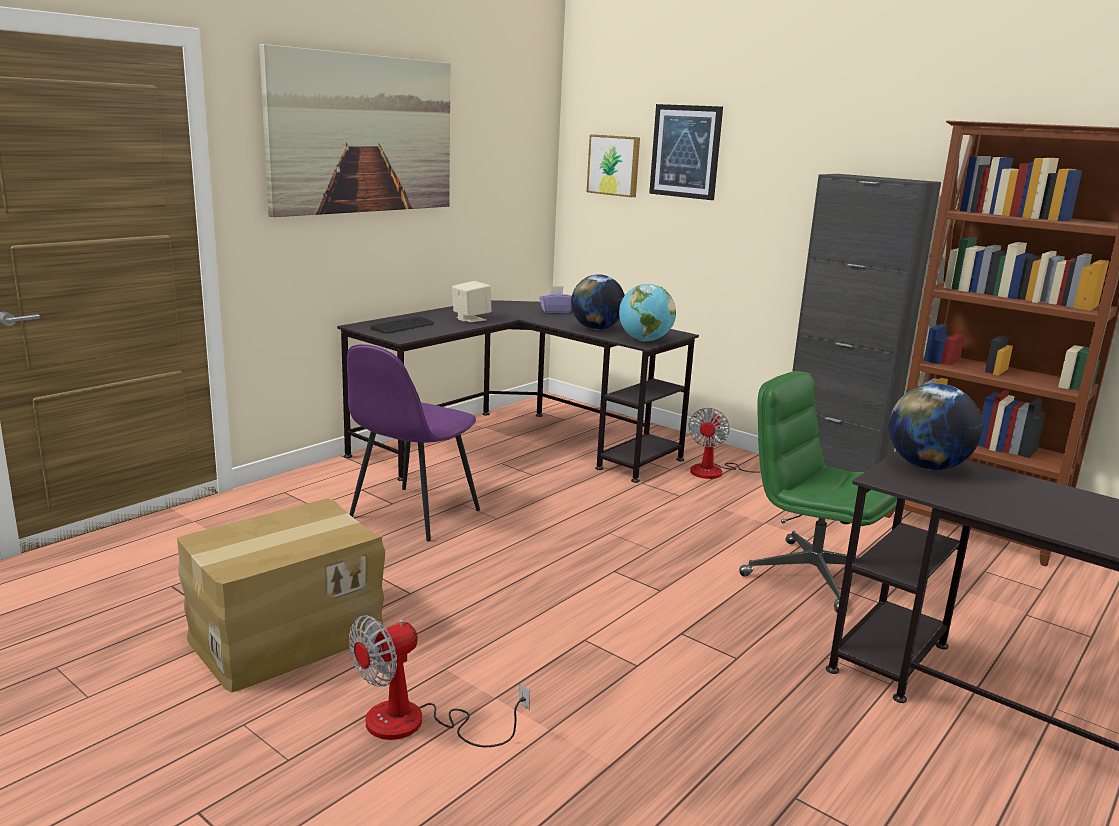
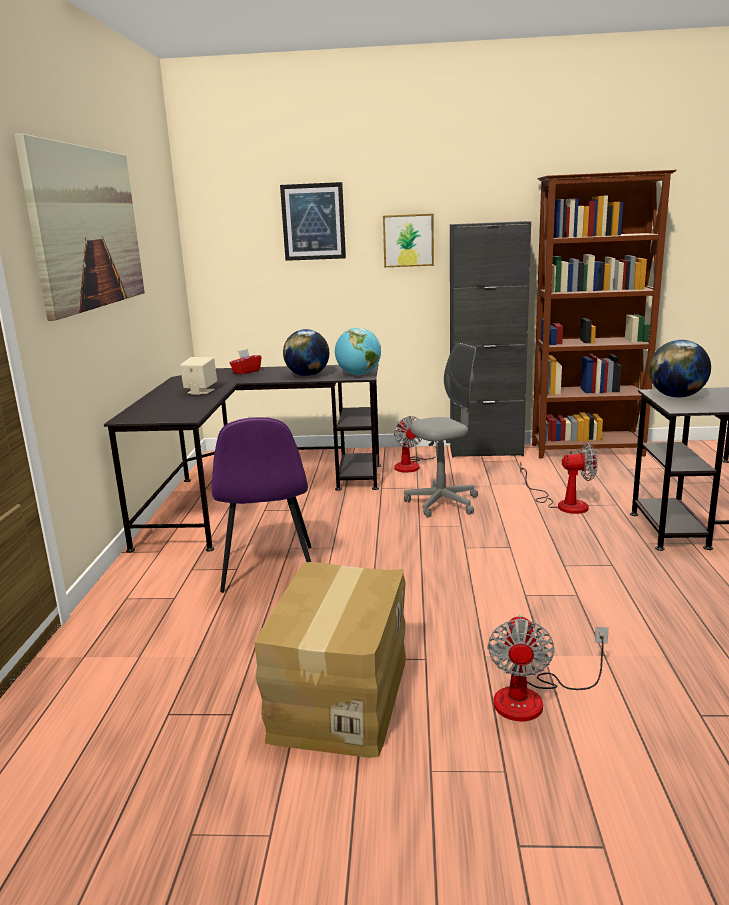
camera: 35 degrees left, 0 degrees up
(403, 326) = (163, 410): keyboard -> none
(555, 311) = (246, 372): purple tissue box -> red tissue box
(614, 165) = (244, 241): picture -> picture (408, 240)
(674, 521) = (442, 503): none -> grey office chair
(811, 575) = (563, 504): green office chair -> fan

